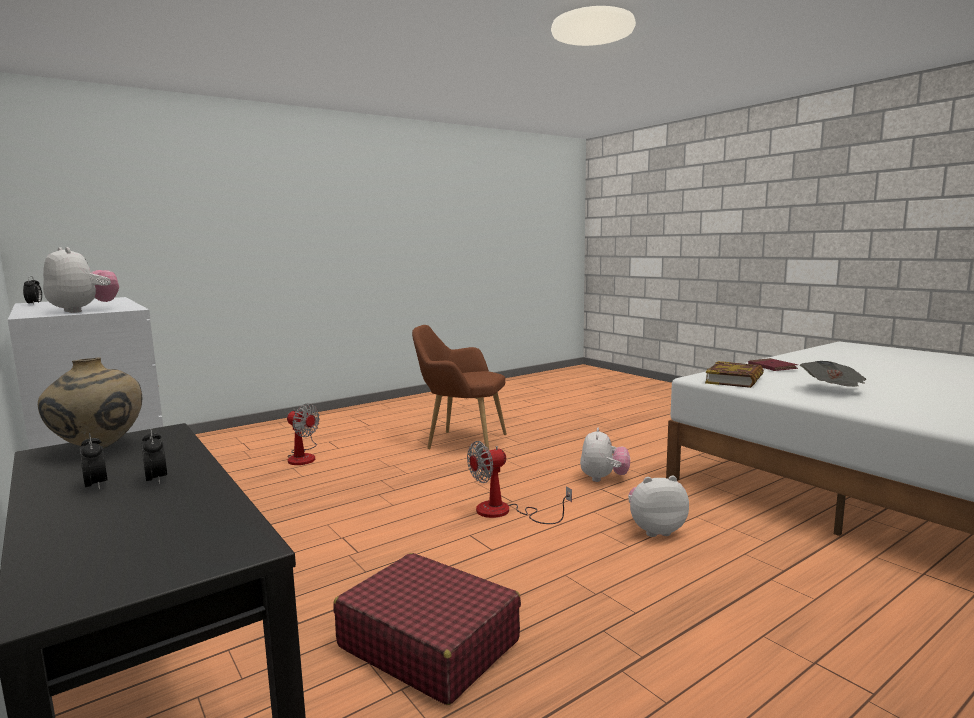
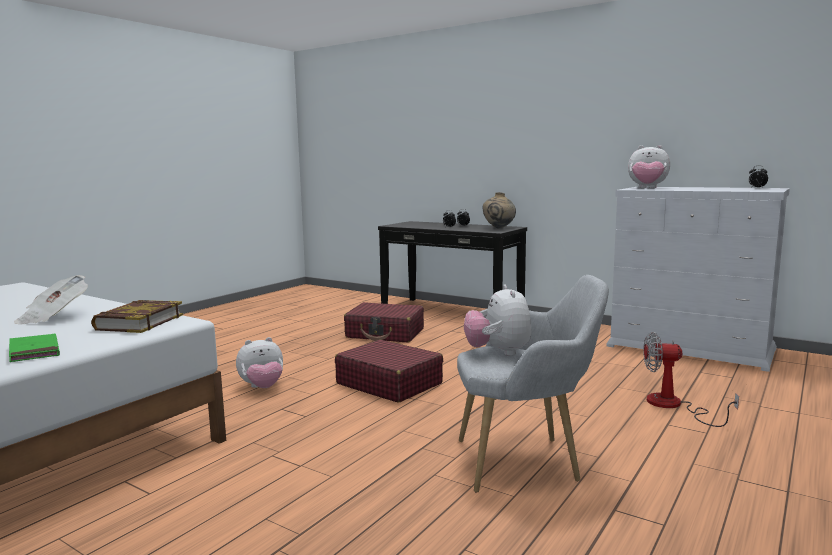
camera: 160 degrees right, 0 degrees up
(461, 442) = (526, 462): brown armchair -> grey armchair
(505, 512) = (389, 384): fan -> red suitcase
(603, 478) = (302, 428): plush toy -> plush toy (498, 352)
(772, 367) = (34, 351): red book -> green book

